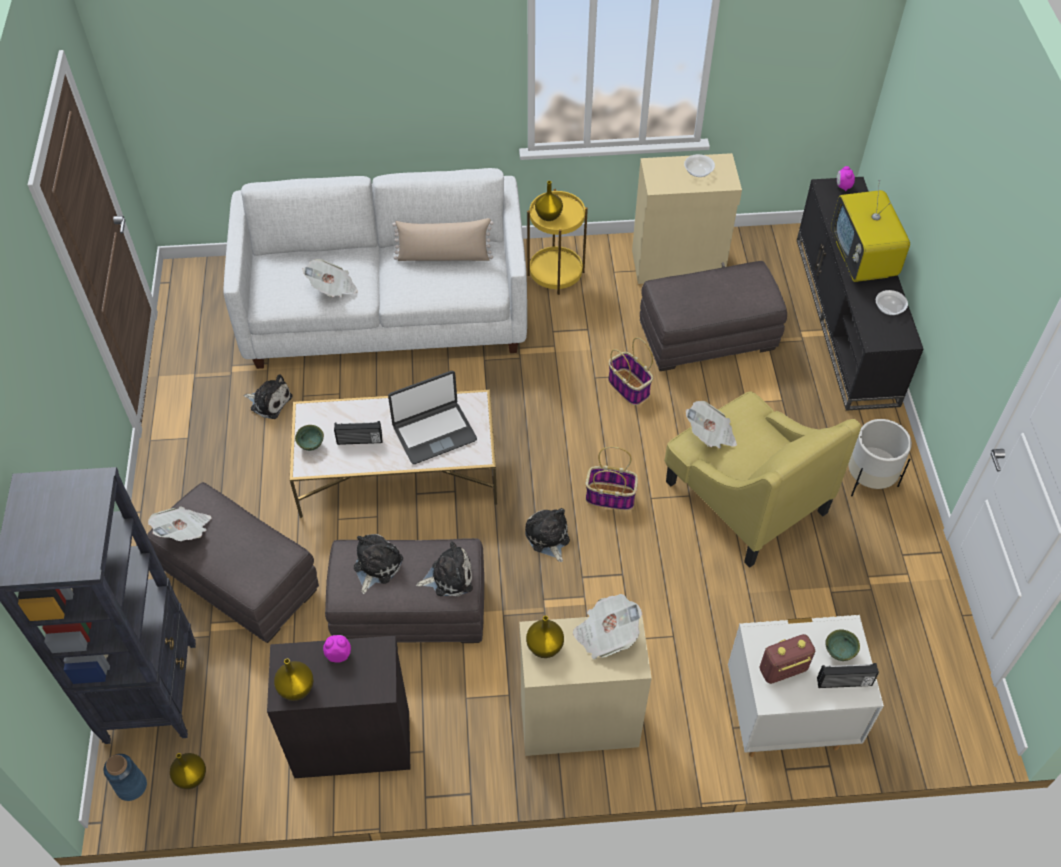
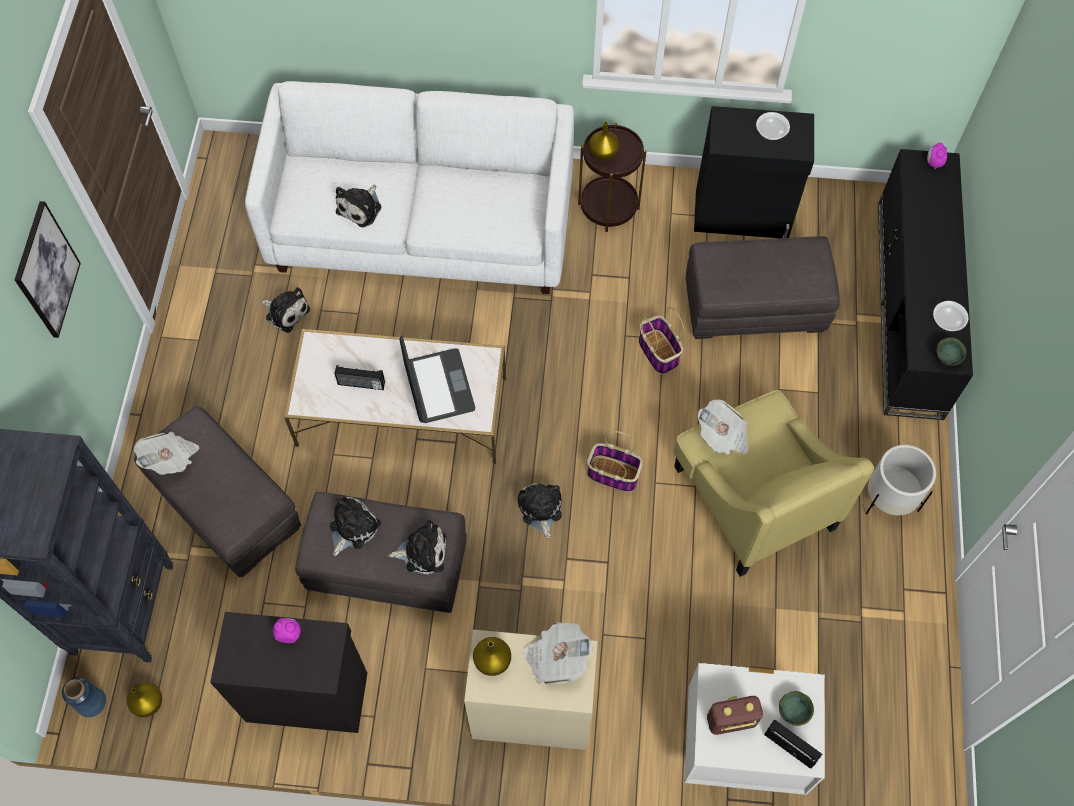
camera: 10 degrees right, 10 degrees up
(53, 342) = (46, 270): none -> picture
(296, 688) = (242, 662): yellow vase -> none
(311, 445) = (312, 381): green bowl -> green bowl (947, 358)
(332, 288) = (361, 208): newspaper -> plush toy
(434, 433) = (438, 387): laptop -> laptop turned 90 degrees counterclockwise
(444, 256) = (483, 186): beige pillow -> none
(555, 273) = (608, 206): yellow side table -> brown side table
(678, 265) = (742, 215): beige cabinet -> black cabinet
(844, 683) = (790, 746): radio -> radio turned 150 degrees counterclockwise
(862, 260) = (933, 258): television -> none

